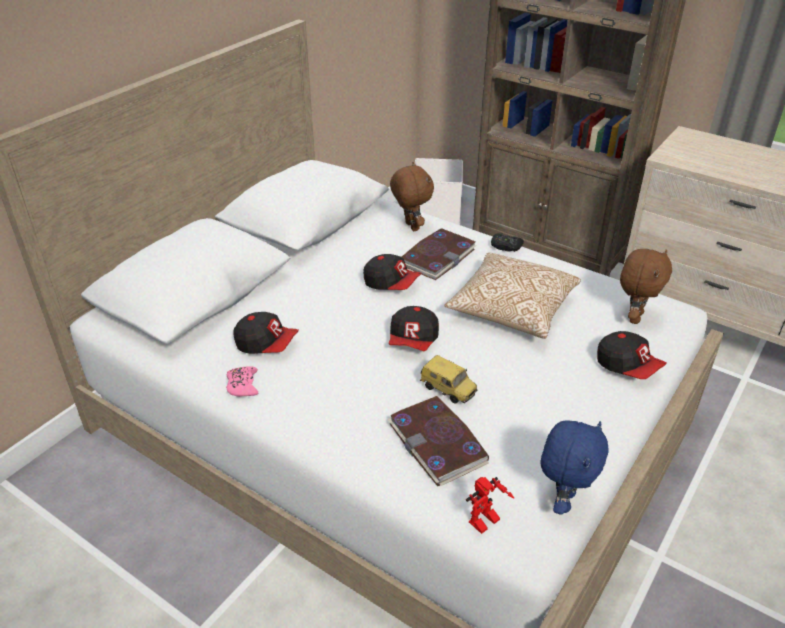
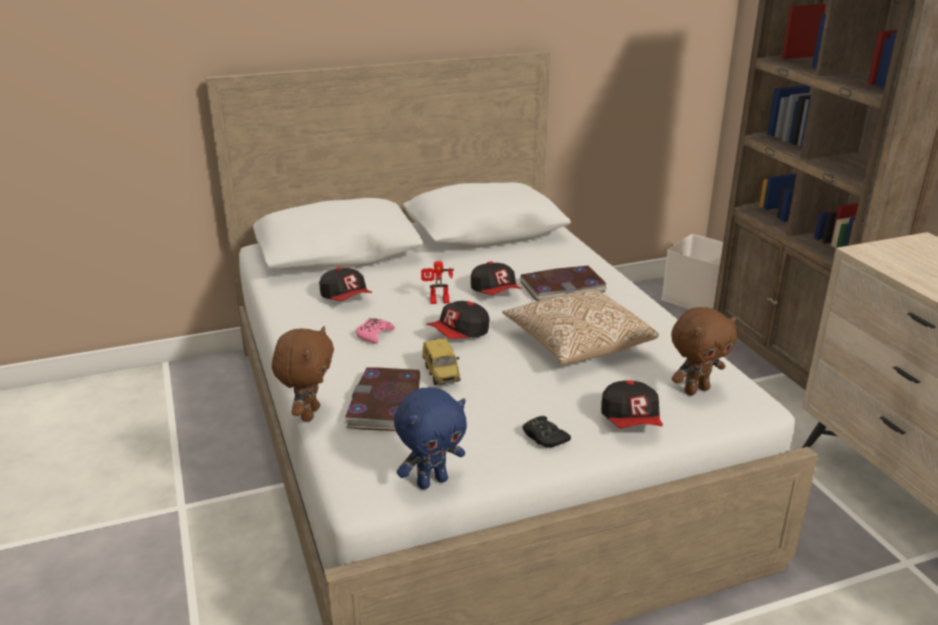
camera: 35 degrees right, 10 degrees down
(243, 385) = (297, 316): pink game controller -> pink game controller (374, 335)
(410, 227) = (568, 260): brown plush toy -> brown plush toy (308, 413)
(485, 524) = (348, 466): toy robot -> toy robot (438, 302)
(506, 246) = (639, 299): black game controller -> black game controller (544, 437)

